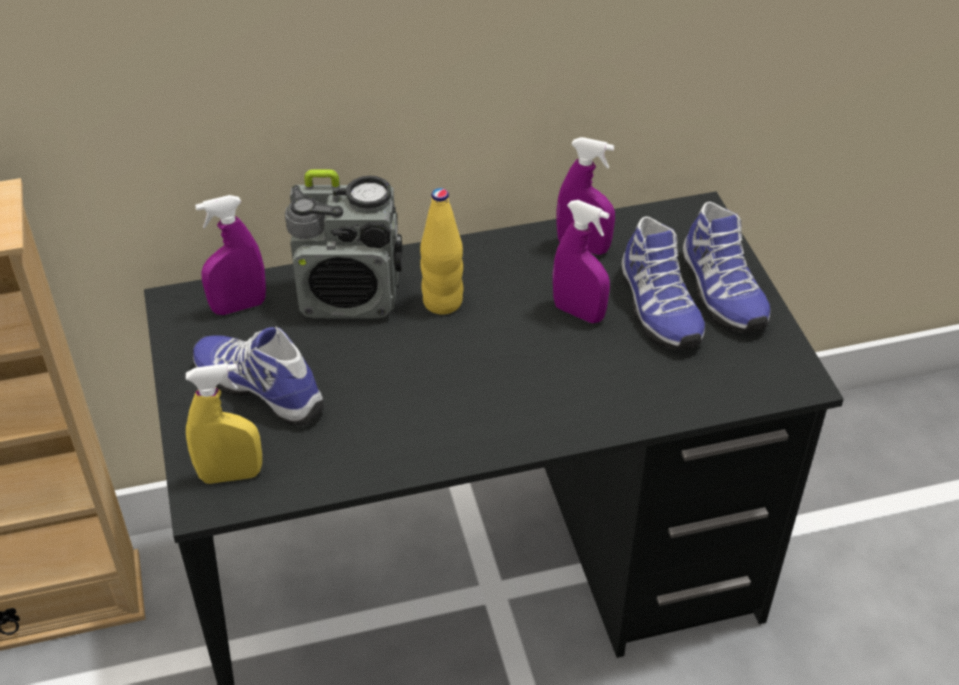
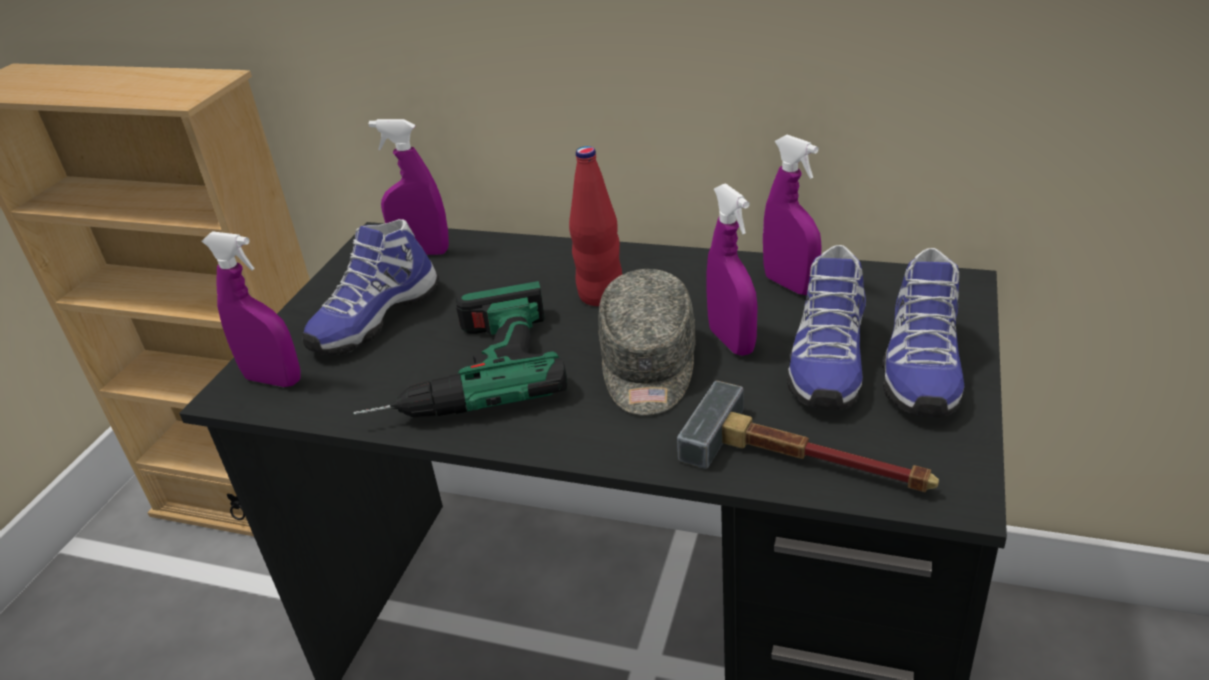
camera: 35 degrees right, 10 degrees down
(231, 475) = (274, 380): yellow spray bottle -> purple spray bottle
(262, 387) = (373, 318): shoe -> shoe turned 120 degrees counterclockwise
(350, 298) = (520, 270): radio -> none
(389, 409) = (459, 371): none -> power drill
(442, 302) = (600, 295): yellow bottle -> red bottle
(534, 354) = (648, 366): none -> grey cap
(701, 391) = (810, 462): none -> hammer

